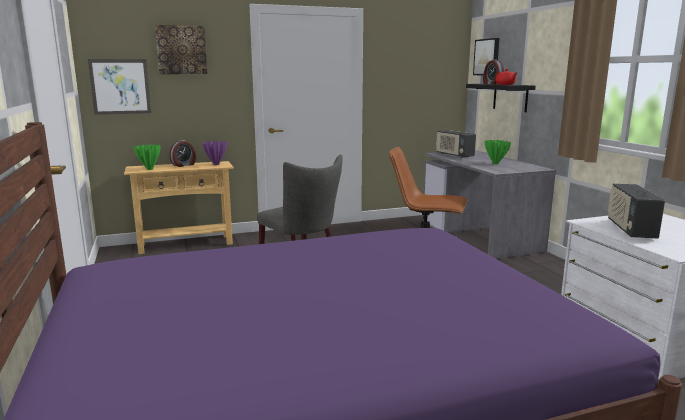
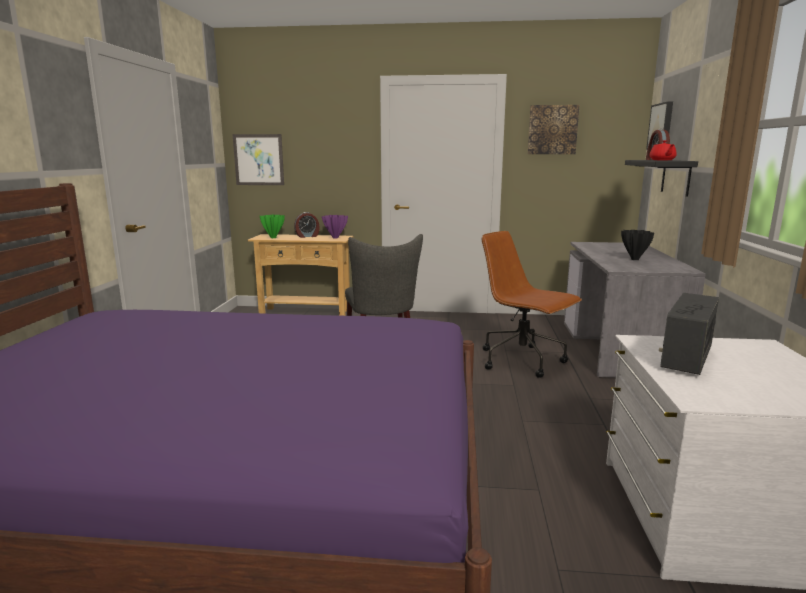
camera: 25 degrees right, 0 degrees up
(181, 50) = (313, 124): picture -> picture (552, 130)
(454, 155) = (601, 246): radio -> none
(495, 163) = (634, 259): green vase -> black vase

